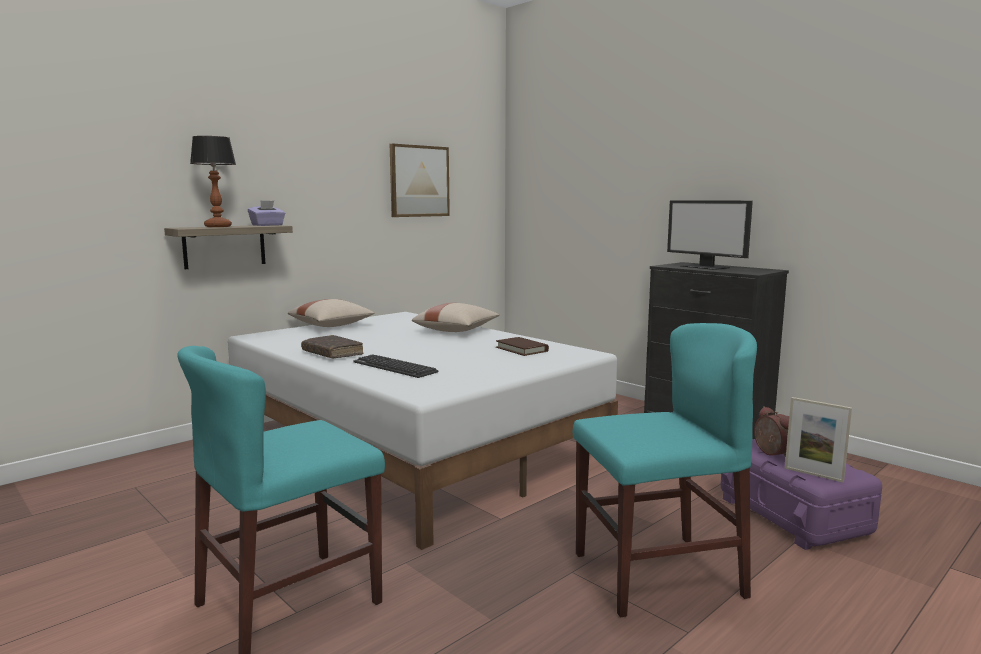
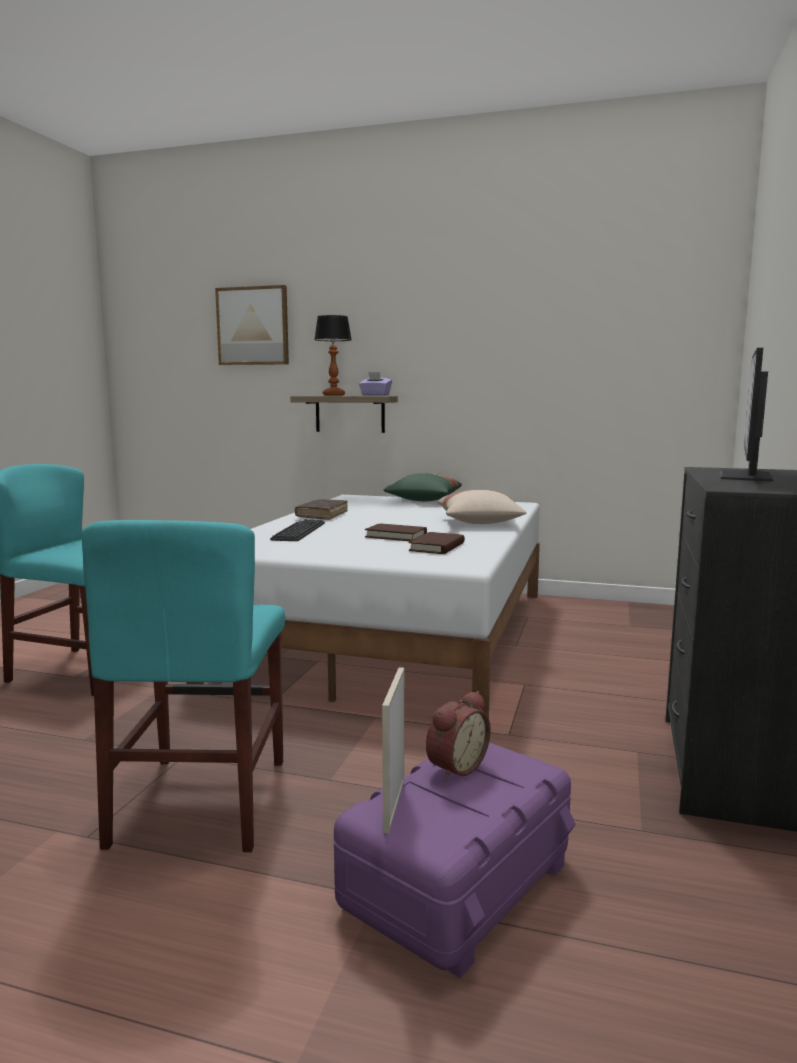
camera: 60 degrees right, 0 degrees up
(332, 326) = (423, 501): beige pillow -> green pillow
(419, 181) = (578, 347): picture -> picture (253, 326)
(465, 351) = (396, 536): none -> brown book
(657, 574) = (202, 801): turquoise chair -> turquoise chair turned 45 degrees clockwise

